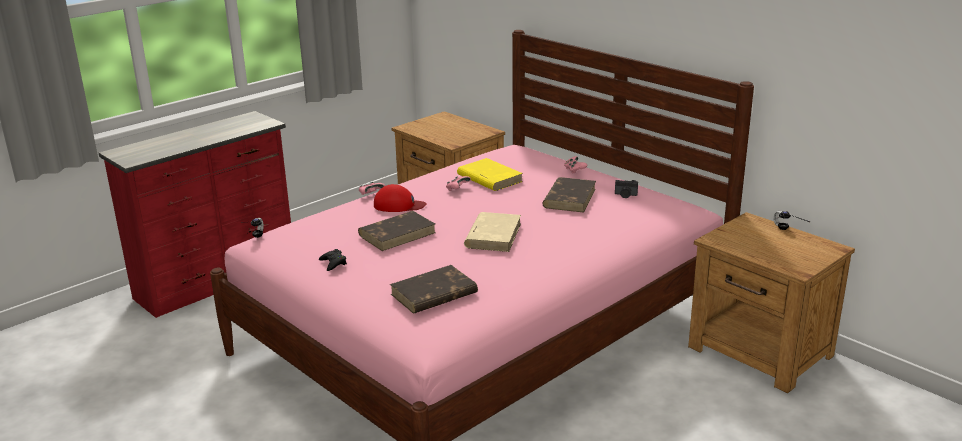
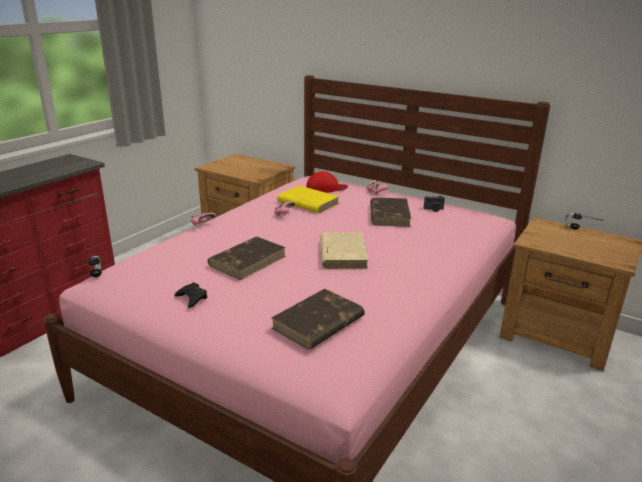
camera: 15 degrees left, 0 degrees up
(399, 205) = (236, 232): red cap -> red cap (326, 188)

